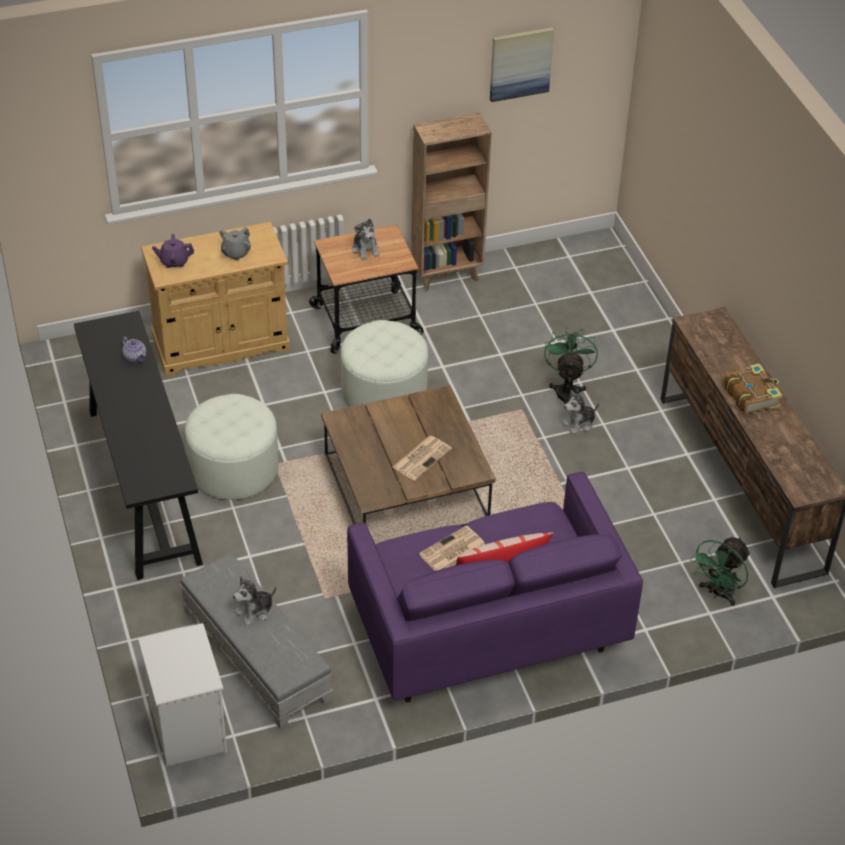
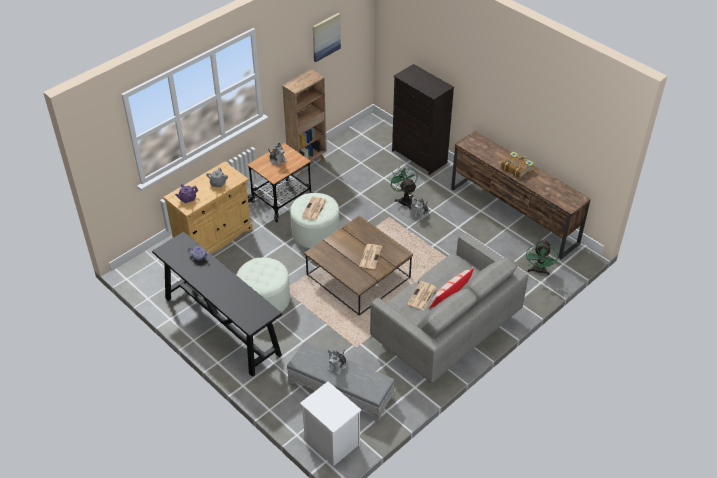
camera: 25 degrees left, 0 degrees up
(381, 349) = (314, 209): none -> newspaper
(486, 630) = (445, 332): purple sofa -> grey sofa
(641, 328) = (419, 157): none -> black dresser

